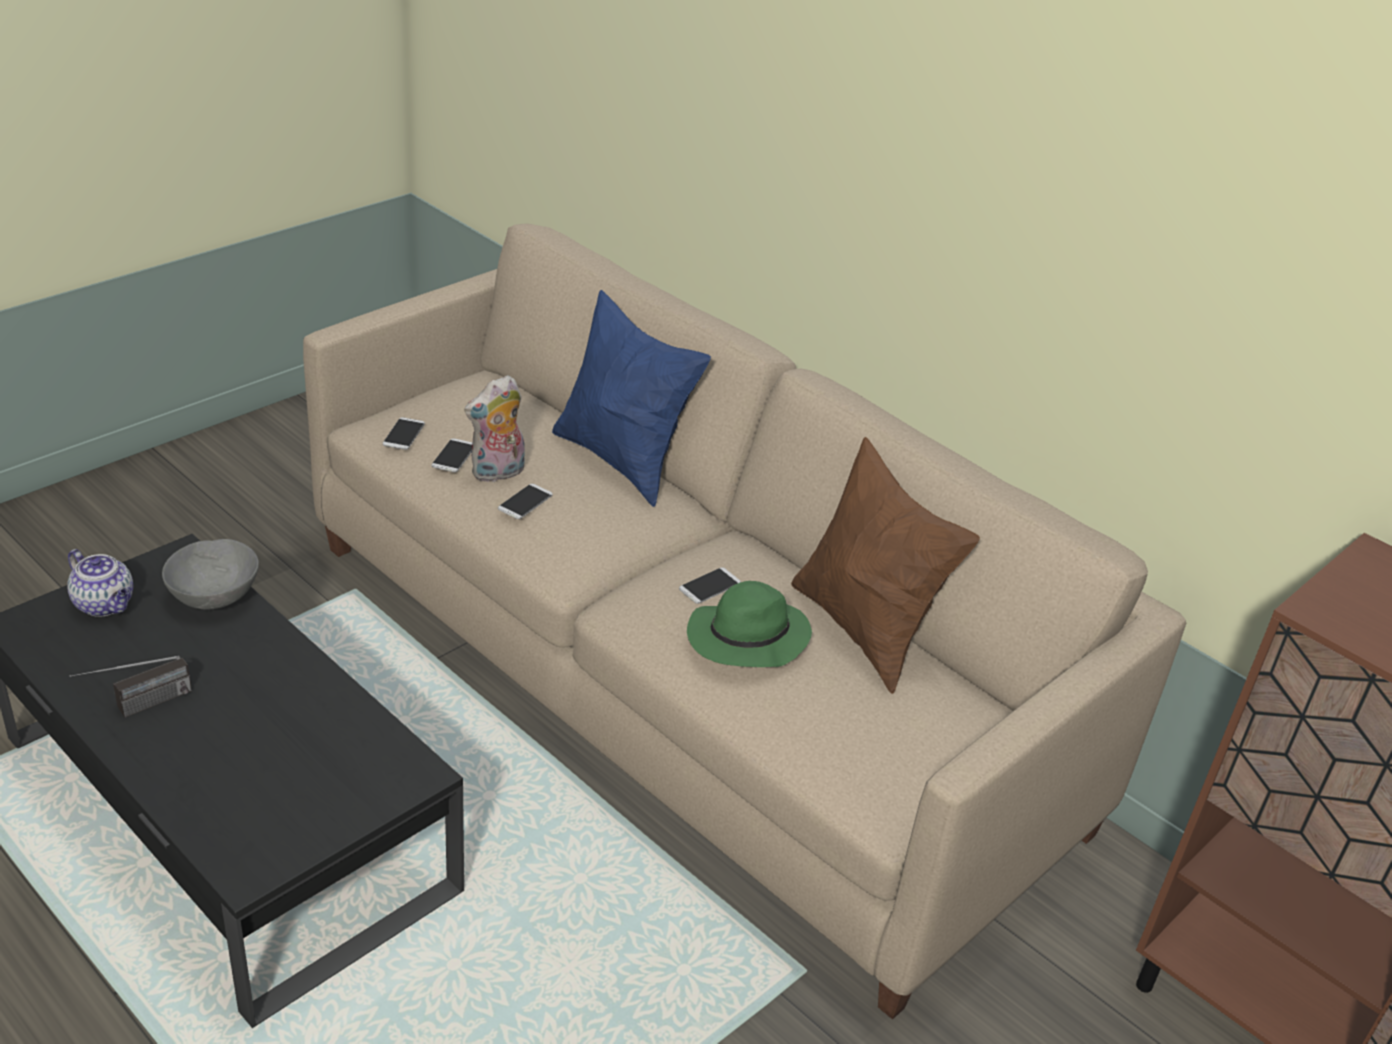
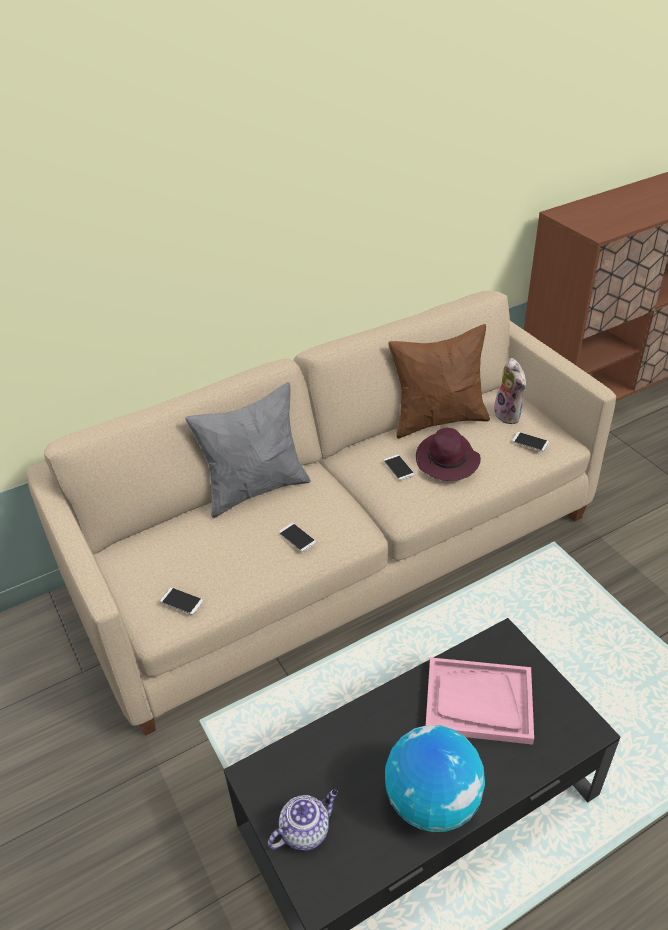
camera: 70 degrees left, 5 degrees up
(137, 708) = (432, 800): radio -> globe
(214, 596) = (309, 751): grey bowl -> none
(294, 747) = (478, 702): none -> pink tray
(454, 456) = (227, 572): phone -> phone (530, 442)
(498, 473) = (256, 550): plush toy -> plush toy (509, 415)
(622, 461) = (256, 489): blue pillow -> grey pillow
(746, 639) = (447, 461): green hat -> purple hat

